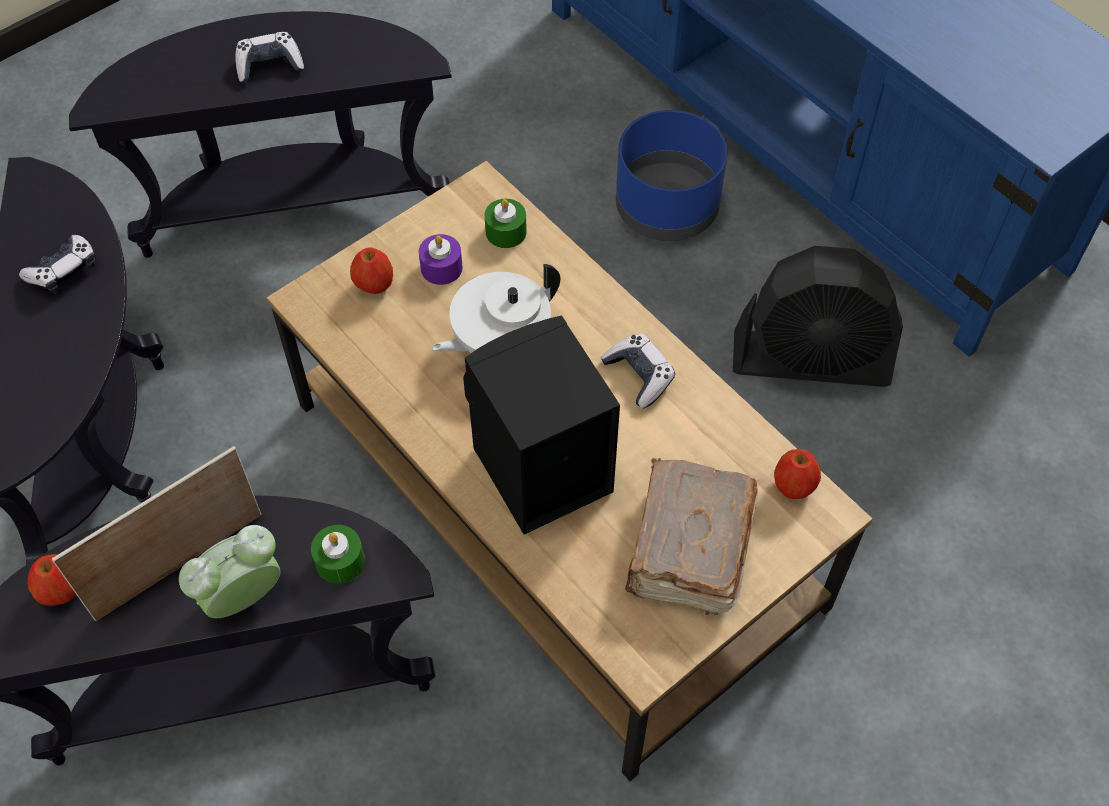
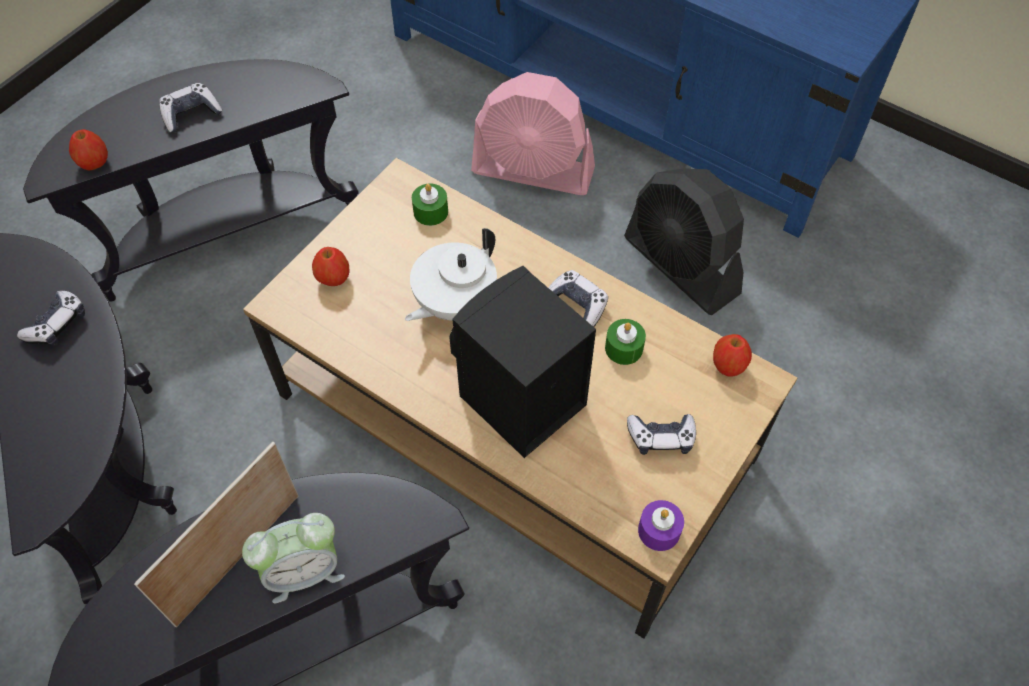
camera: 15 degrees left, 0 degrees up
(62, 592) = (137, 608): apple -> apple (94, 164)
(243, 597) = (304, 571): alarm clock -> alarm clock turned 150 degrees counterclockwise
(340, 561) = (379, 519): green candle -> green candle (624, 348)
(441, 268) = (386, 252): purple candle -> purple candle (659, 530)
(668, 207) = (533, 171): blue planter -> pink fan
(687, 549) = (661, 438): brown book -> game controller
(811, 360) = (681, 266): black fan -> black fan turned 60 degrees clockwise

